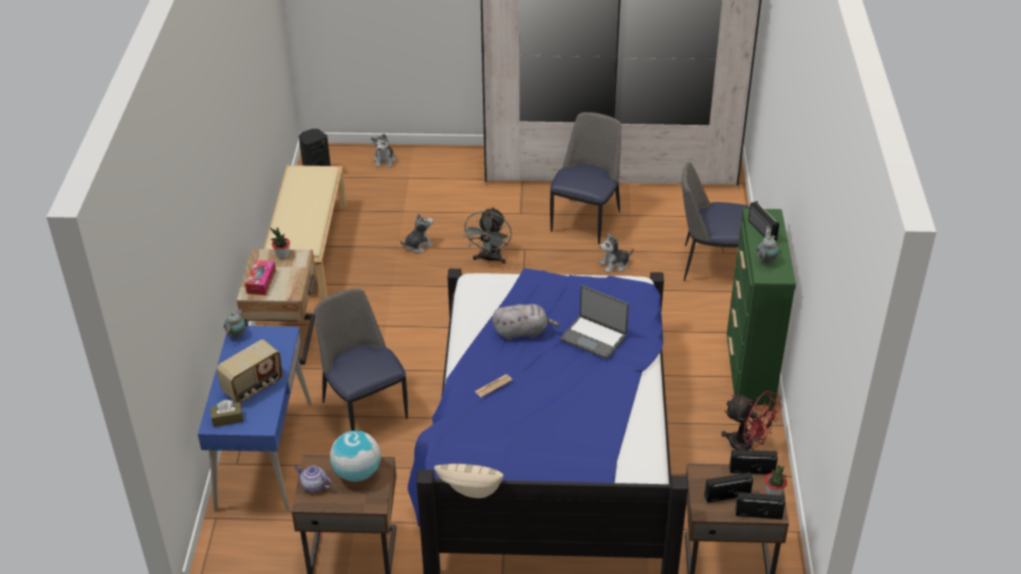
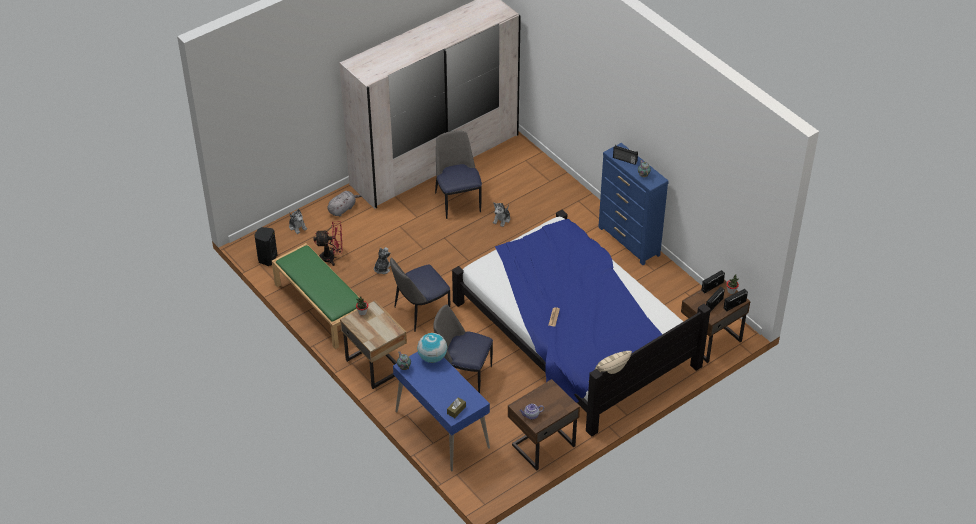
camera: 40 degrees left, 5 degrees up
(253, 387) = (448, 387): radio -> none
(261, 282) = (371, 334): tissue box -> none
(307, 249) = (320, 307): beige bench -> green bench
(357, 473) = (544, 397): globe -> globe (432, 357)
(489, 259) = (431, 254): grey fan -> none
(522, 332) = (535, 281): grey plush toy -> grey plush toy (342, 209)
(594, 337) = (572, 263): laptop -> none
(710, 264) = (550, 191): chair -> chair (420, 312)
(747, 446) = (666, 281): red fan -> red fan (332, 257)
(749, 372) = (629, 241): green dresser -> blue dresser

